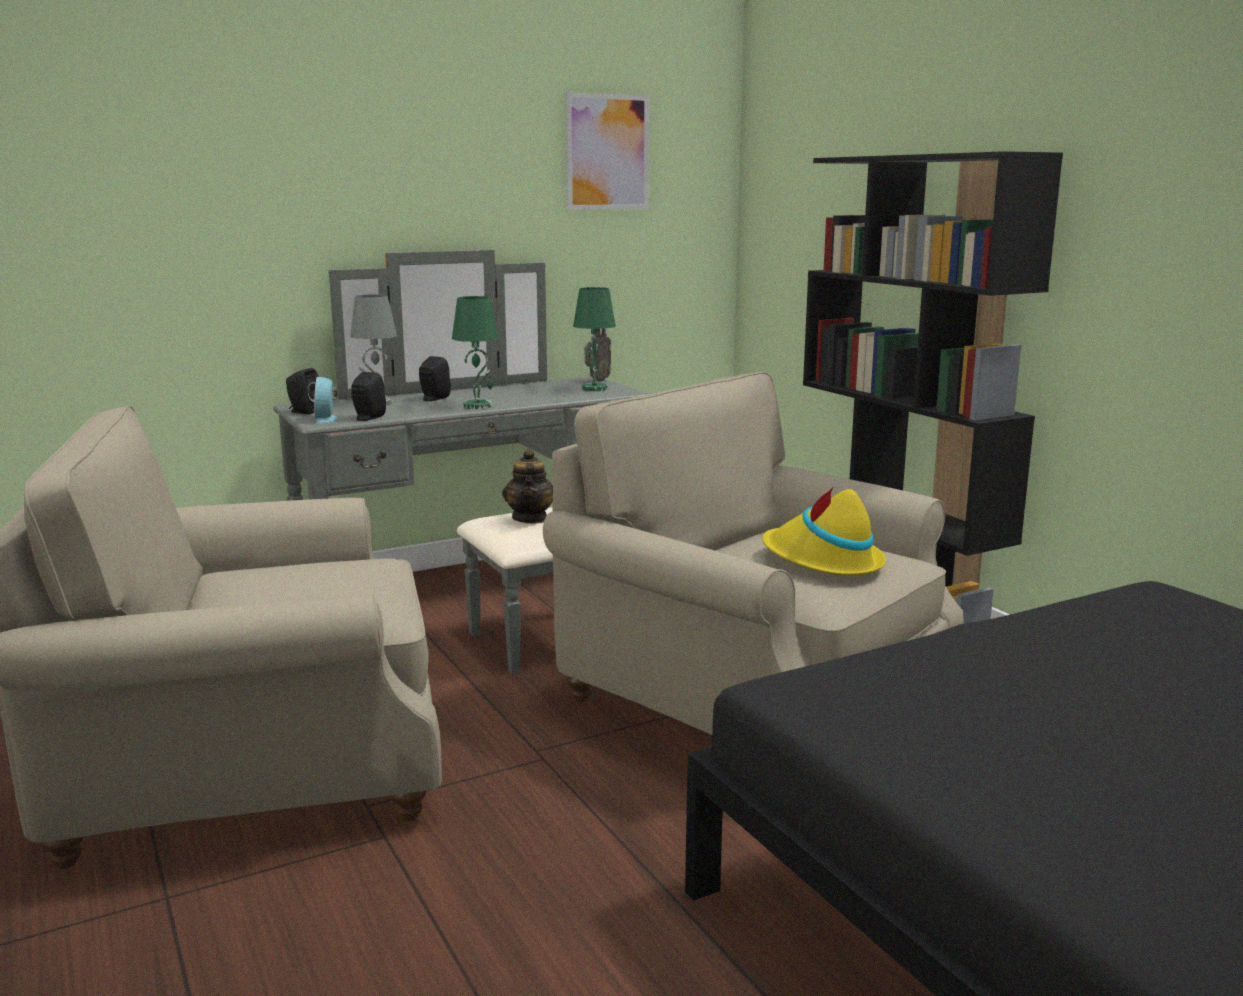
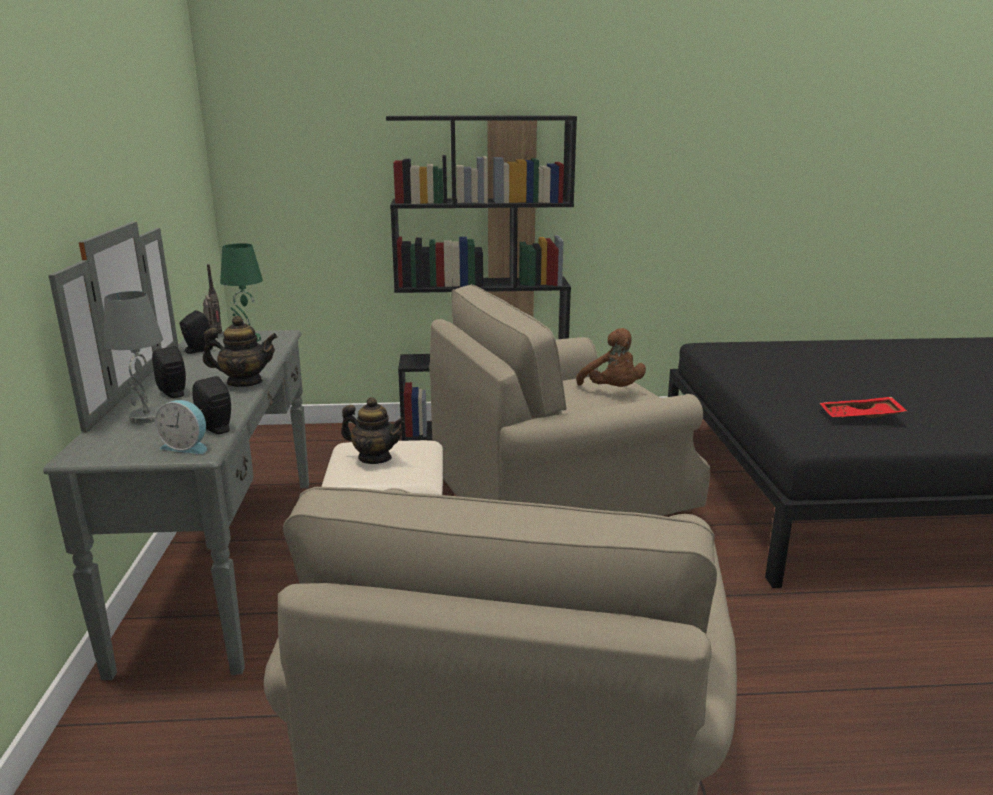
camera: 65 degrees left, 5 degrees up
(303, 412) = (123, 454): black speaker -> black speaker (197, 350)
(478, 406) = (244, 382): green table lamp -> teapot
(607, 152) = (156, 109): picture -> none
(822, 561) = (612, 390): yellow hat -> brown plush toy
(971, 727) = (860, 417): none -> red tray

